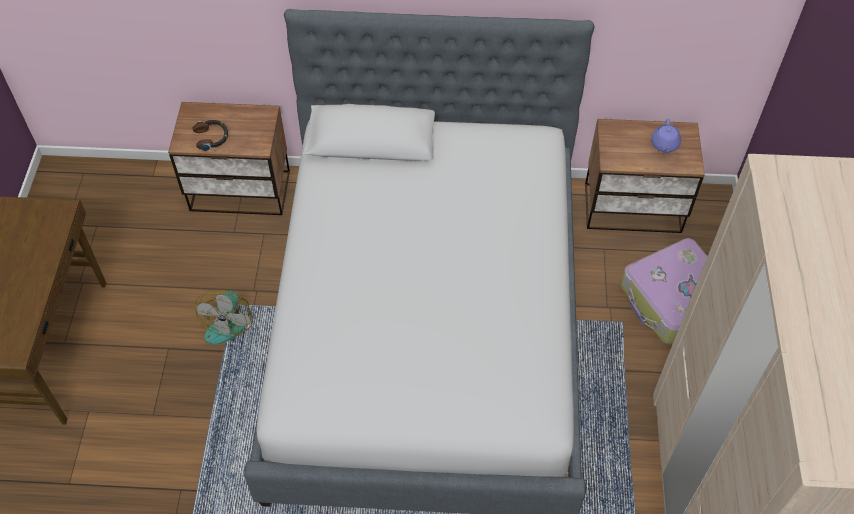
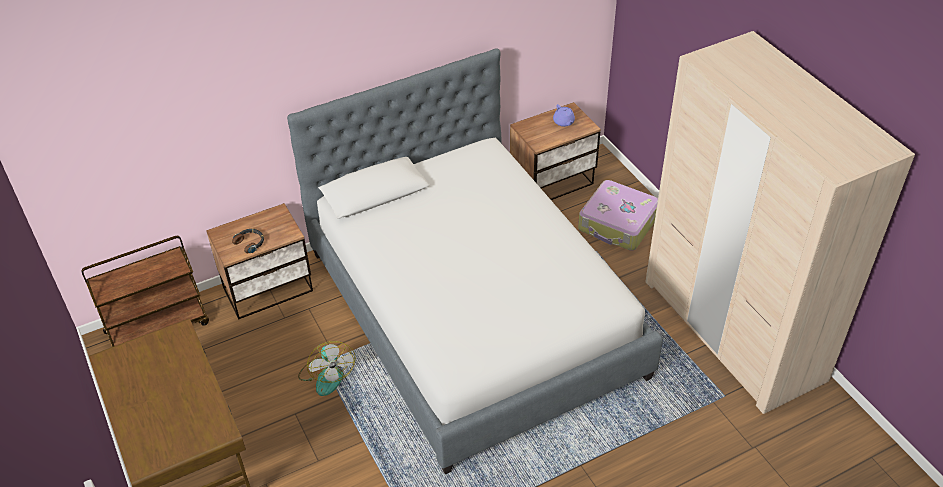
camera: 30 degrees left, 10 degrees down
(112, 181) = (158, 327): none -> brown cart

